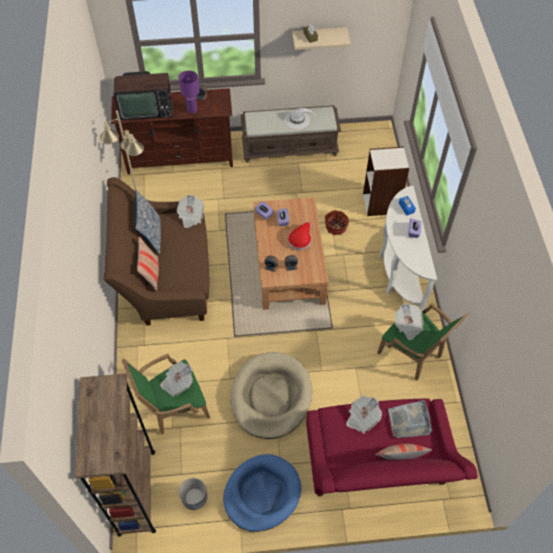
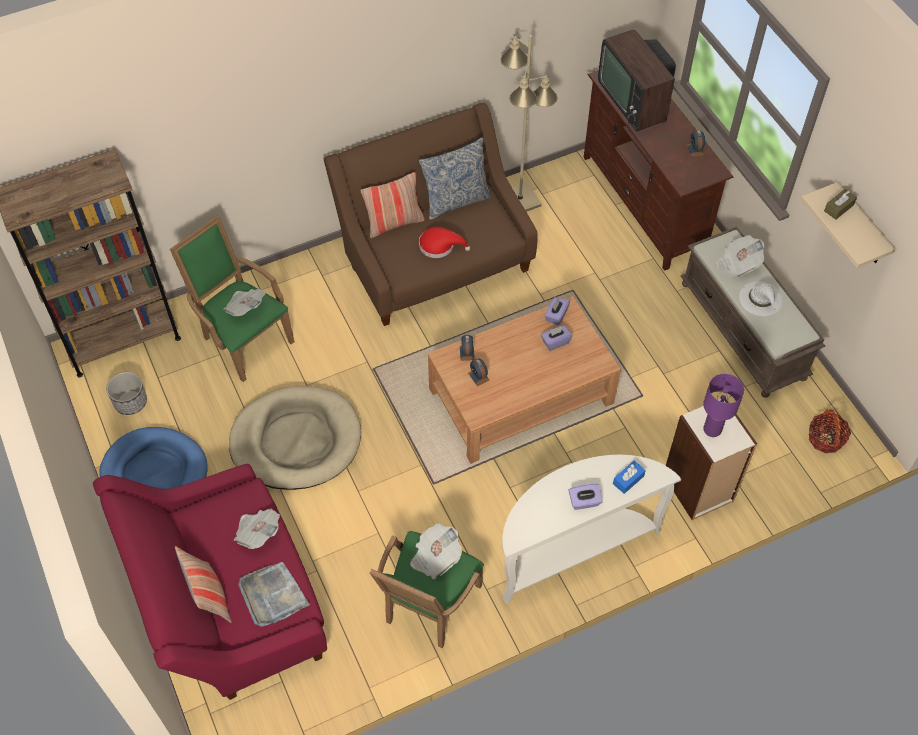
camera: 70 degrees right, 0 degrees up
(191, 216) = (508, 232): newspaper -> newspaper (738, 264)
(192, 110) = (662, 149): purple table lamp -> purple table lamp (712, 430)
(300, 239) = (532, 374): red hat -> red hat (439, 245)
(336, 227) = (619, 437): basket -> basket (825, 438)

